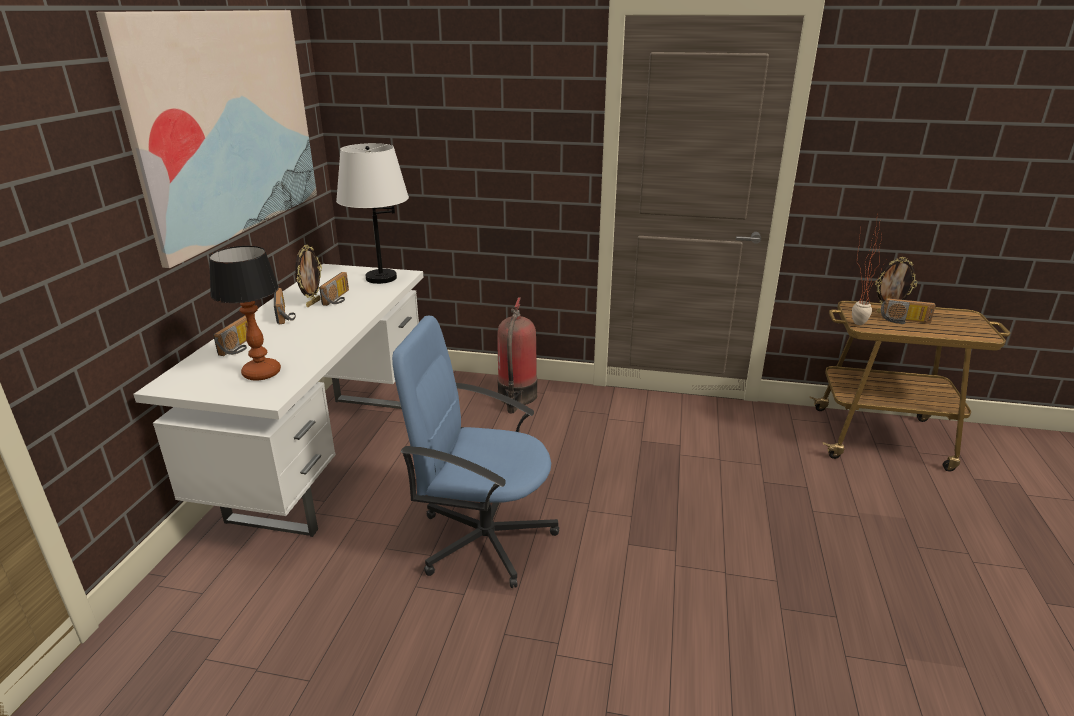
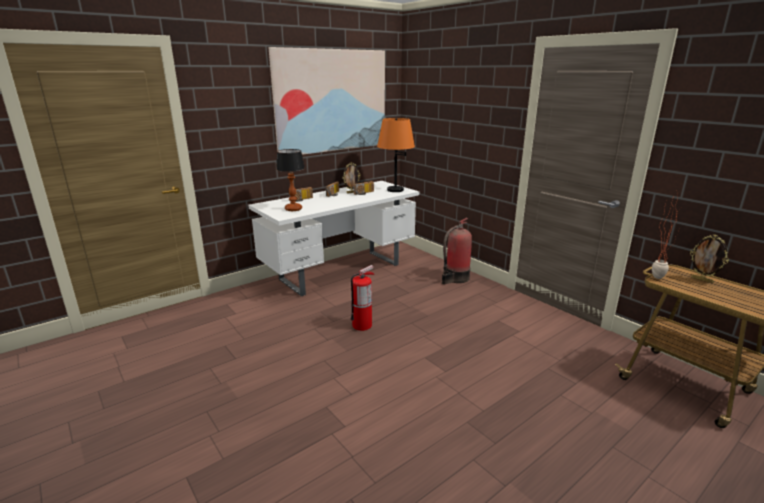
camera: 40 degrees right, 5 degrees down
(381, 278) = (395, 190): white table lamp -> orange table lamp
(484, 538) = (362, 325): blue office chair -> fire extinguisher
(904, 321) = (705, 287): radio -> none

